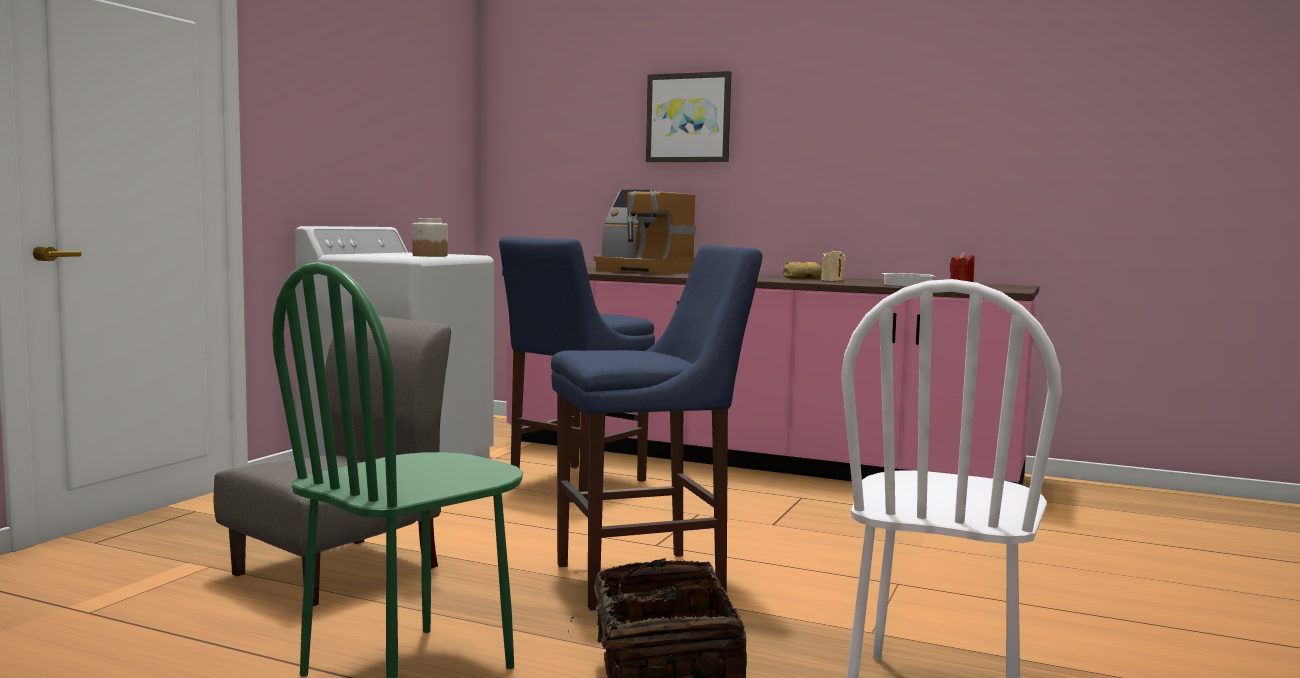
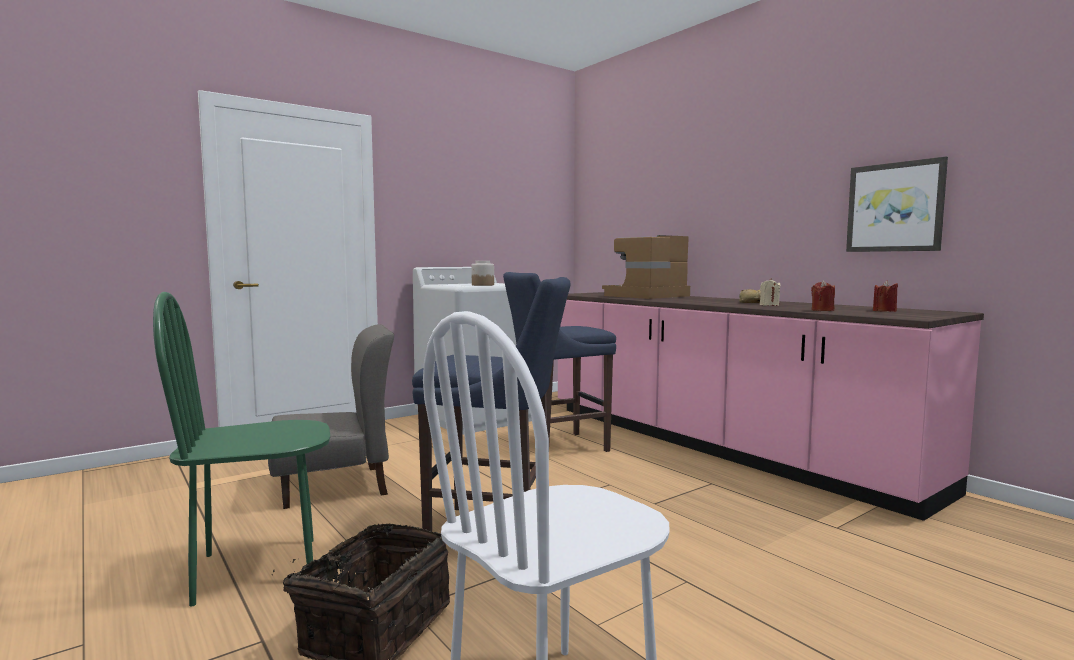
camera: 30 degrees right, 0 degrees up
(641, 271) = (646, 296): coffee machine -> coffee machine turned 75 degrees clockwise
(688, 118) = (693, 180): picture -> picture (895, 207)
(906, 285) = (822, 310): cooking pot -> red candle

